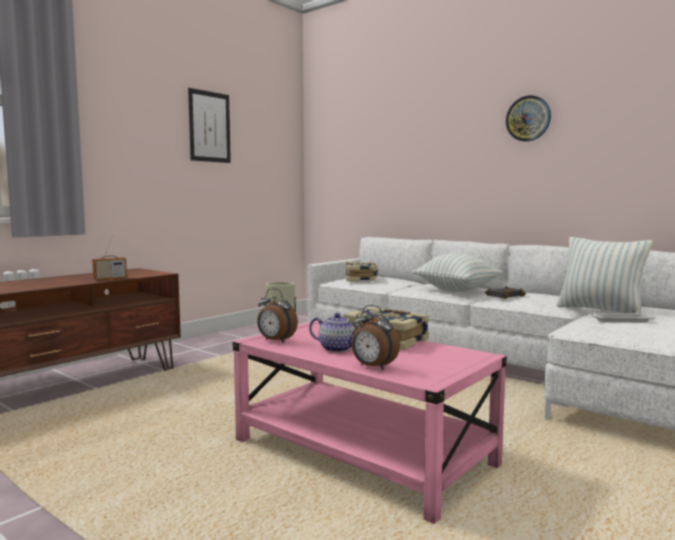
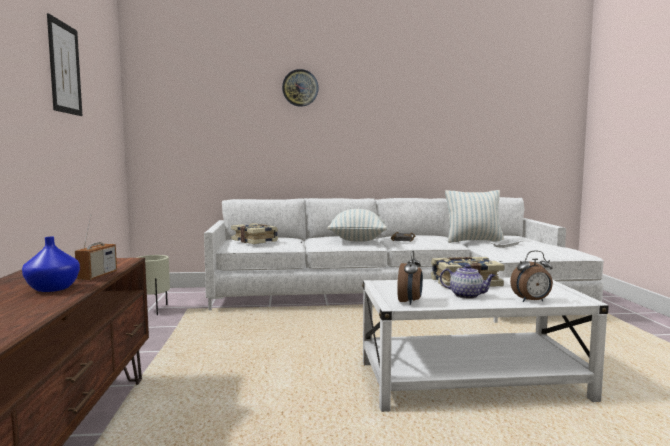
camera: 45 degrees left, 0 degrees up
(69, 281) = (54, 288): none -> blue vase
(275, 341) = (410, 302): alarm clock -> alarm clock turned 60 degrees counterclockwise
(338, 348) = (467, 296): teapot -> teapot turned 45 degrees clockwise
(362, 453) = (471, 381): pink coffee table -> white coffee table
(528, 118) = (378, 97): wall clock -> wall clock (300, 88)

